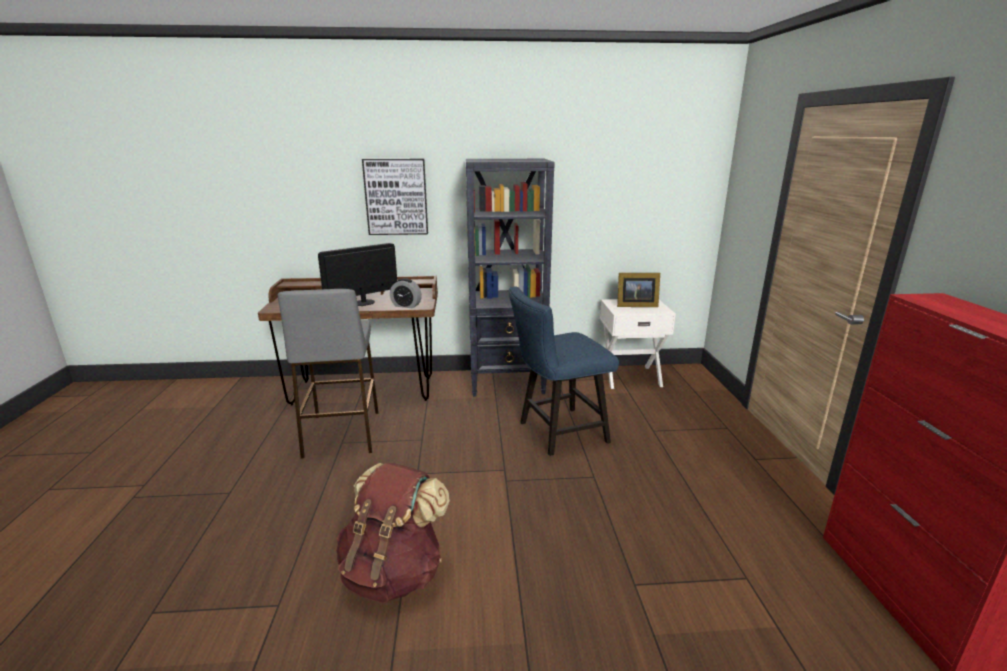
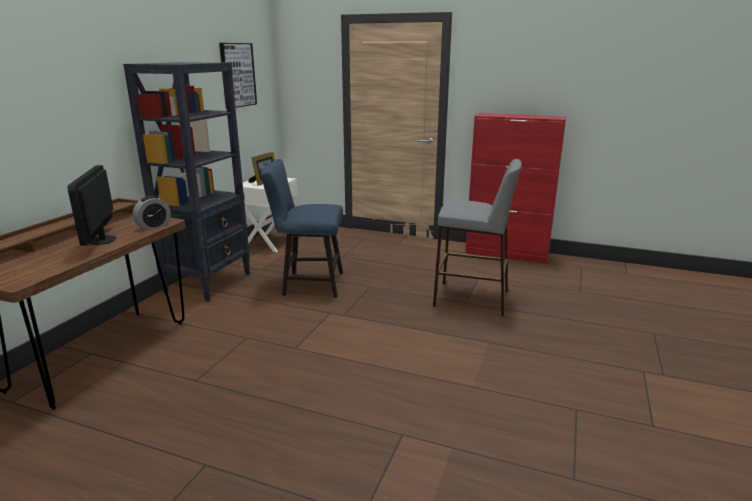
camera: 65 degrees left, 0 degrees up
(342, 434) = (178, 378): grey stool -> grey stool (472, 298)
(394, 572) = (404, 376): brown backpack -> none
(396, 197) = (59, 113): picture -> picture (237, 75)
(557, 433) = (308, 284): blue chair -> blue chair turned 90 degrees clockwise

